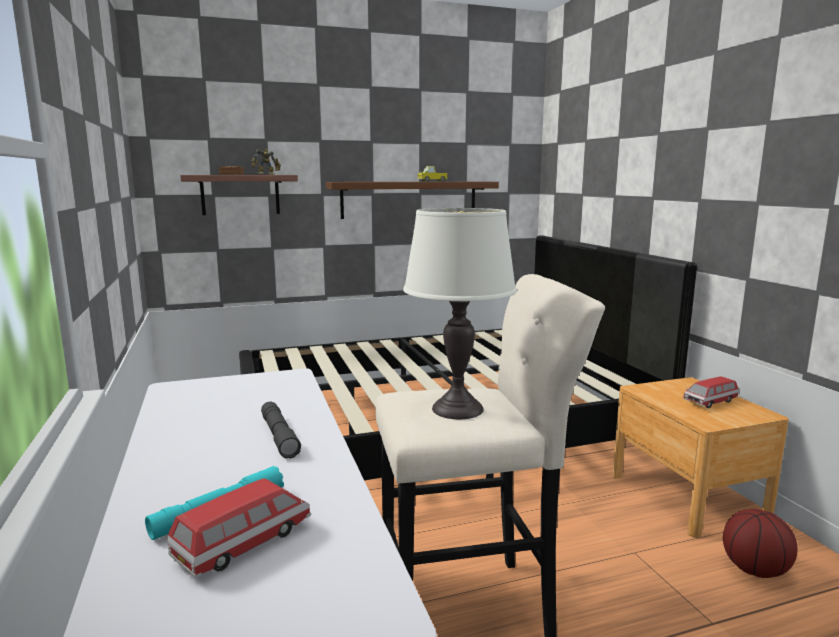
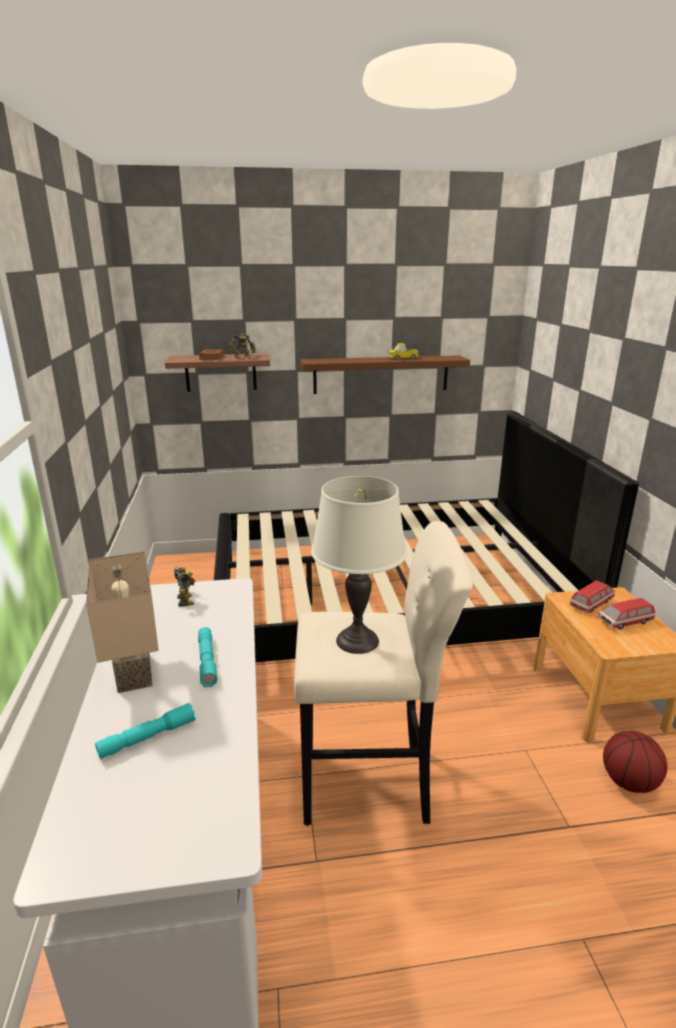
camera: 10 degrees right, 10 degrees up
(178, 455) = (131, 673): none -> beige table lamp
(235, 388) = (187, 600): none -> toy robot
(244, 543) = (158, 769): toy car -> toy car (591, 604)
(279, 436) = (207, 661): grey flashlight -> turquoise flashlight

